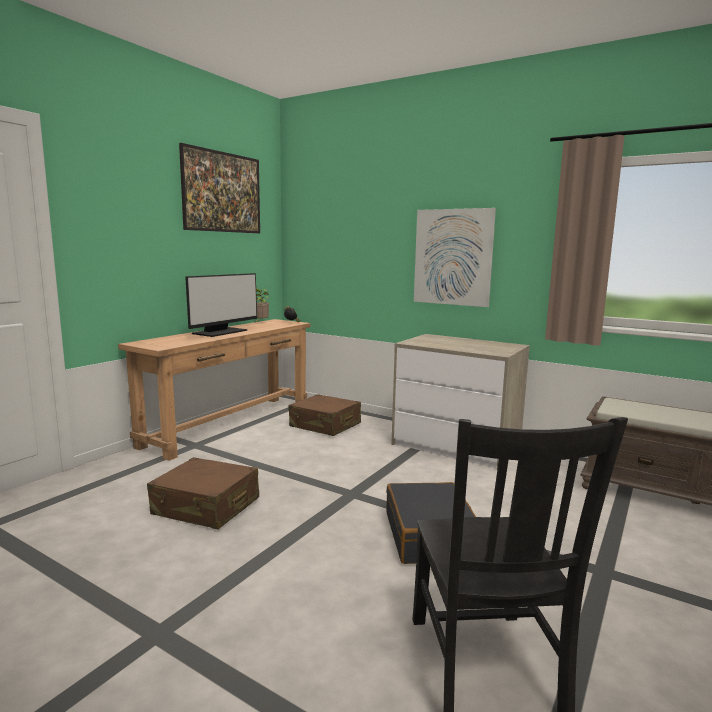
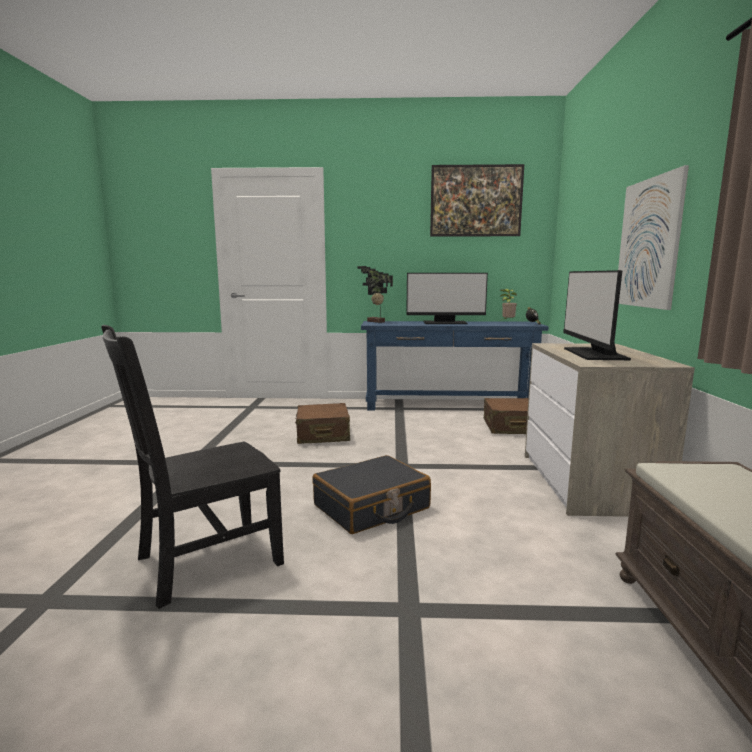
camera: 60 degrees right, 0 degrees up
(144, 343) = (375, 322): none -> potted plant
(230, 424) = (448, 405): brown console table -> blue console table
(464, 345) = (593, 354): none -> monitor

